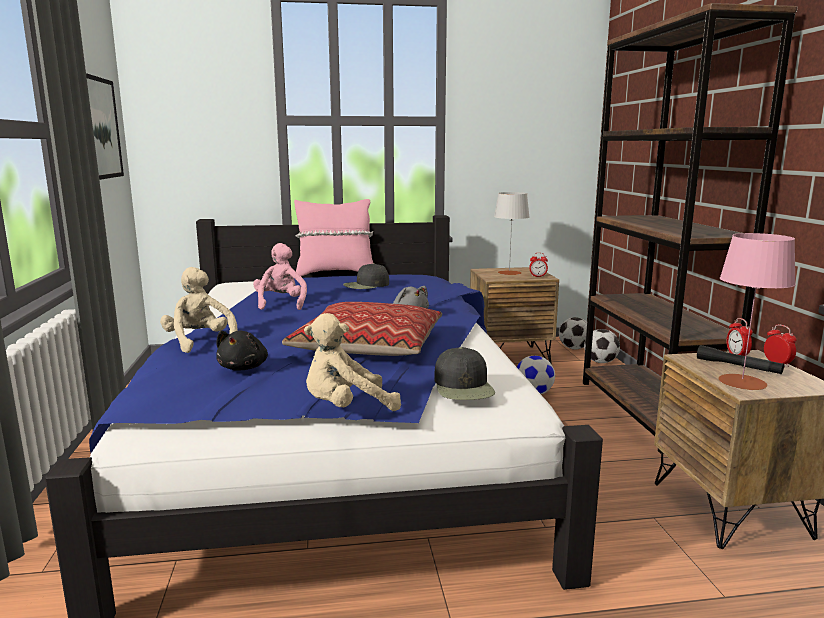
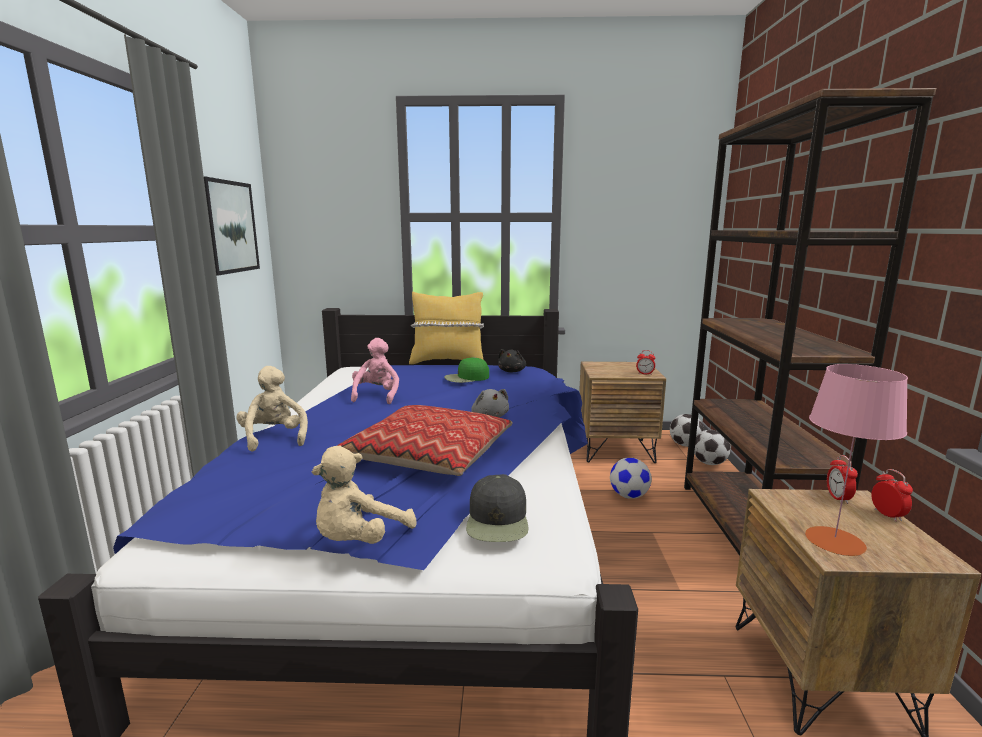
camera: 10 degrees right, 0 degrees up
(244, 367) = (292, 475): black plush toy -> black plush toy (512, 371)
(335, 273) = (447, 362): pink pillow -> yellow pillow
(346, 408) = (359, 540): beige plush toy -> beige plush toy turned 45 degrees counterclockwise
(366, 285) = (466, 378): black cap -> green cap
(509, 273) = (617, 368): grey table lamp -> none
(738, 366) = (835, 515): black flashlight -> none

